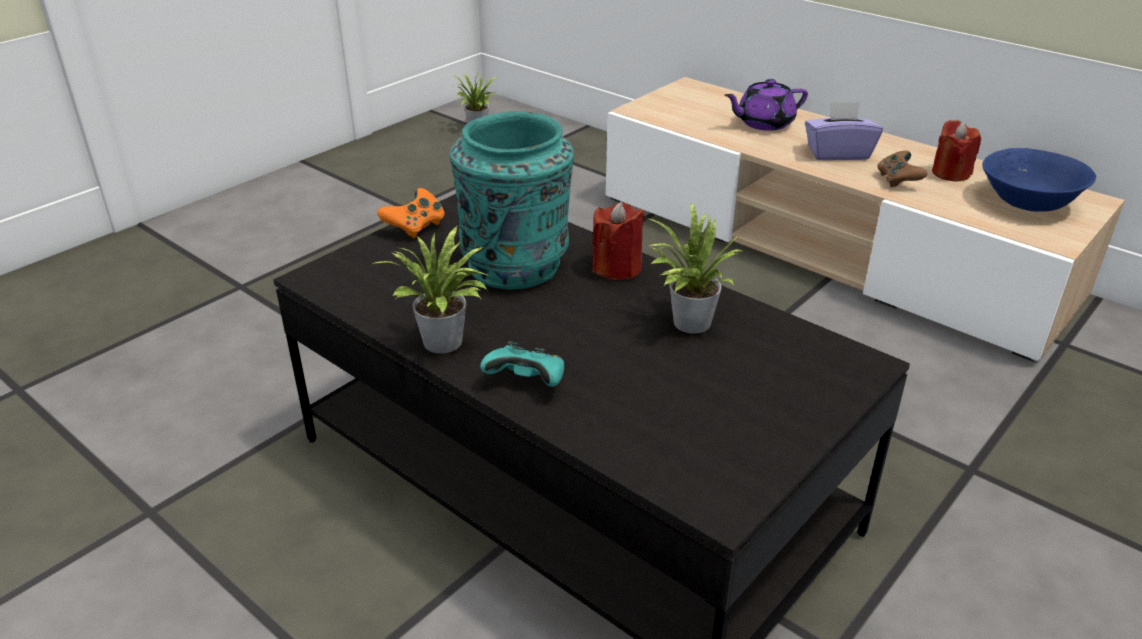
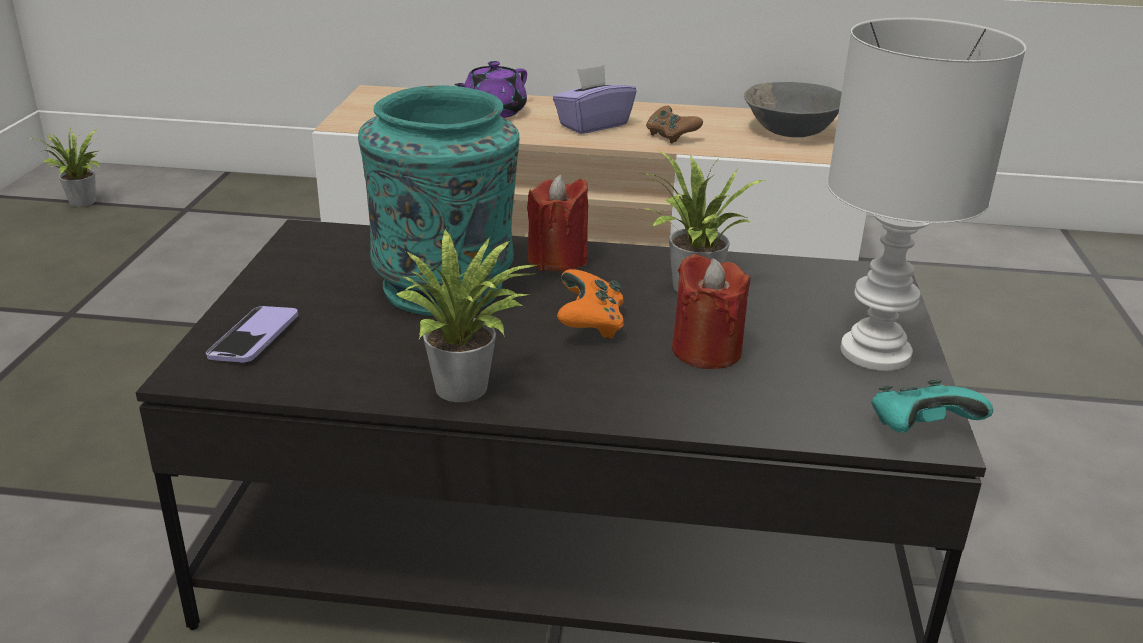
camera: 35 degrees left, 5 degrees down
(367, 264) = (254, 337): none -> phone
(415, 227) = (268, 281): orange game controller -> orange game controller (590, 325)
(527, 382) = (608, 394): turquoise game controller -> turquoise game controller (920, 430)
(770, 427) = (878, 352): none -> white table lamp
(950, 173) = (706, 122): red candle -> red candle (706, 351)
(1030, 202) = (792, 131): blue bowl -> grey bowl

